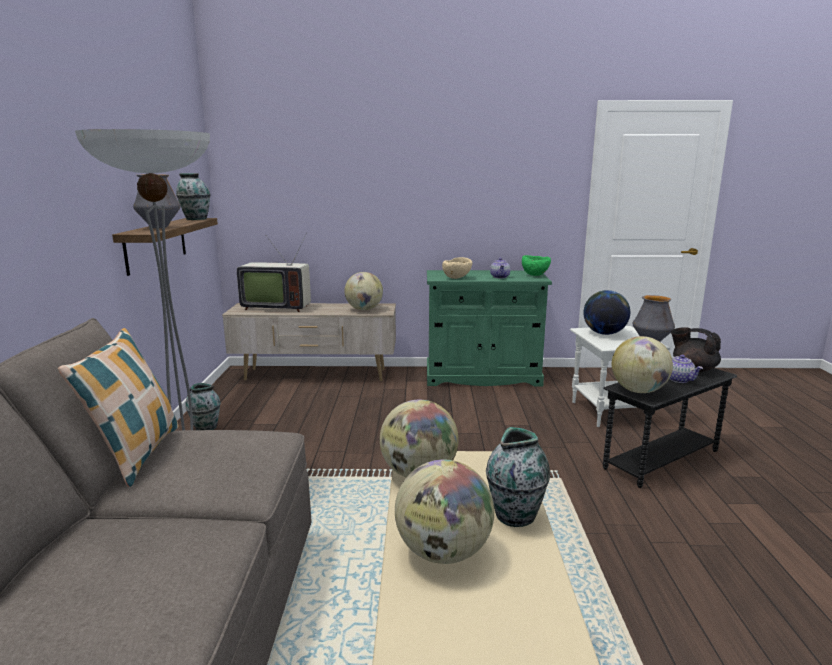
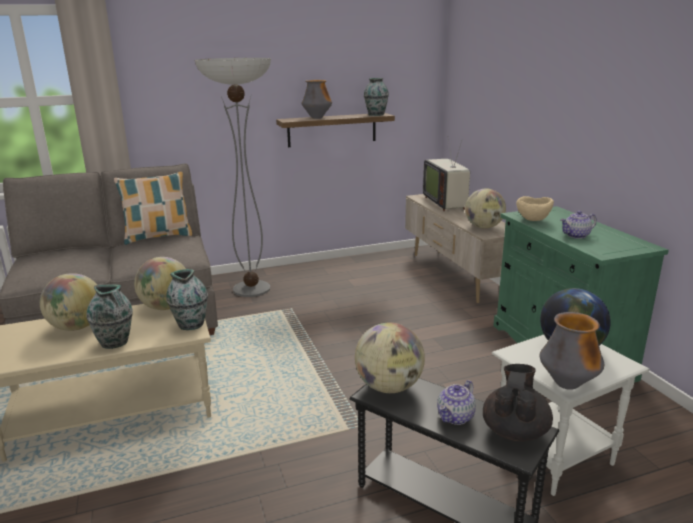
camera: 70 degrees right, 5 degrees up
(205, 427) = (329, 268): vase -> vase (191, 324)
(535, 275) = (625, 249): green bowl -> none

